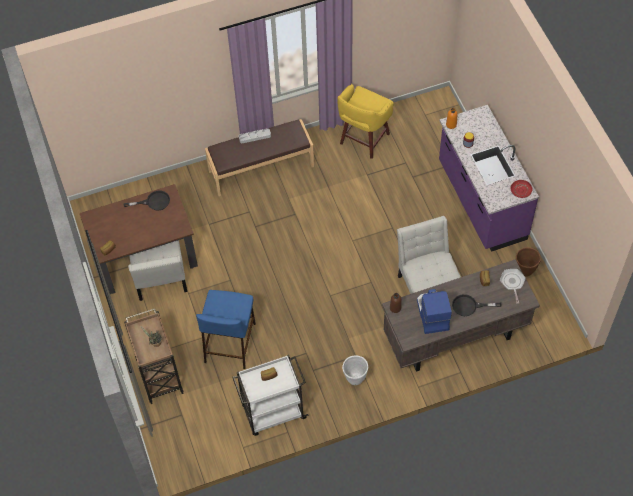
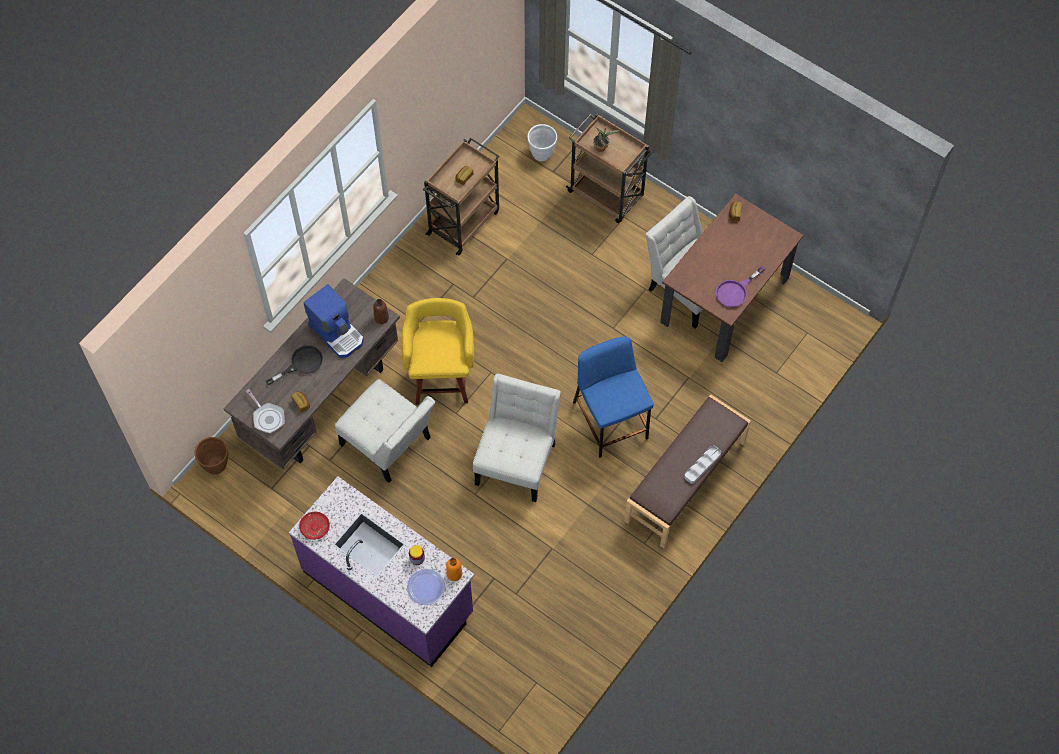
camera: 145 degrees right, 5 degrees up
(153, 202) = (735, 291): black frying pan -> purple frying pan
(230, 342) = (560, 264): blue stool -> blue stool (611, 421)
(273, 413) = (464, 221): white cart -> brown cart
(352, 233) = (517, 459): none -> white chair
(355, 378) = (403, 299): white planter -> white planter (542, 154)
(363, 140) = (589, 596): yellow stool -> yellow stool (441, 378)
(472, 126) = (426, 587): none -> plate
(525, 270) = (285, 528): brown planter -> brown planter (216, 465)

